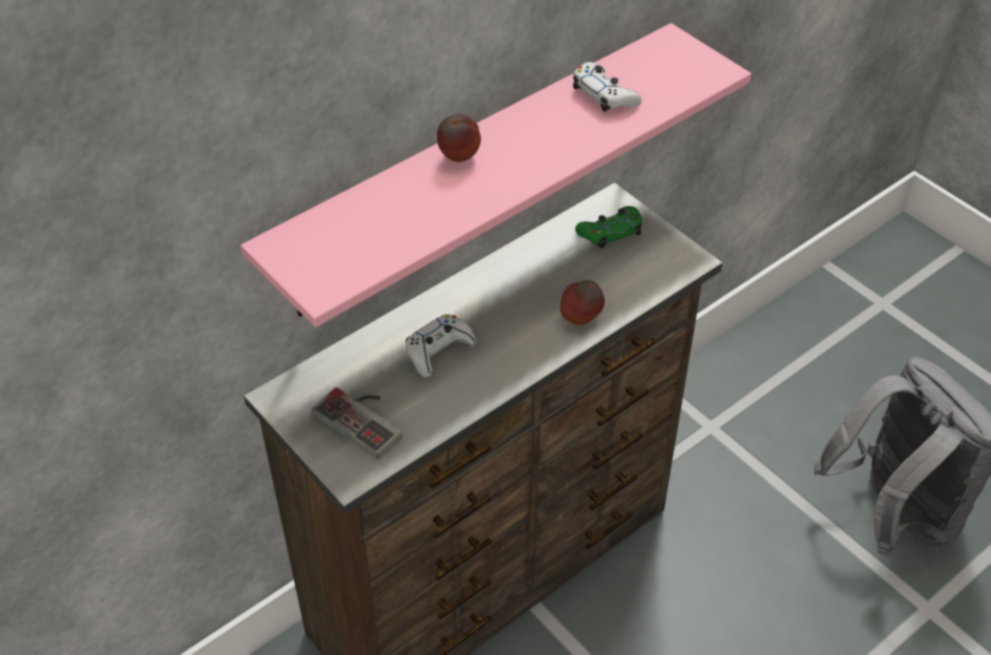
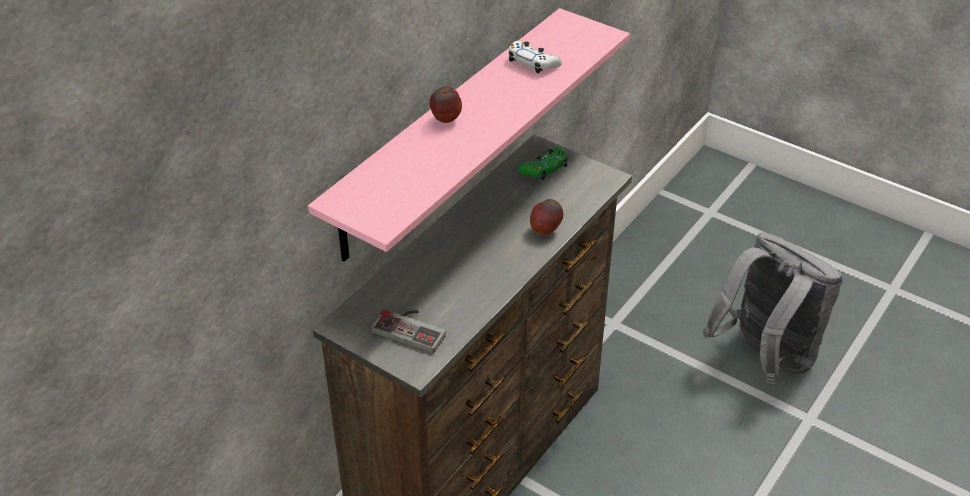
camera: 15 degrees left, 5 degrees down
(439, 351) = (449, 271): white game controller -> none

